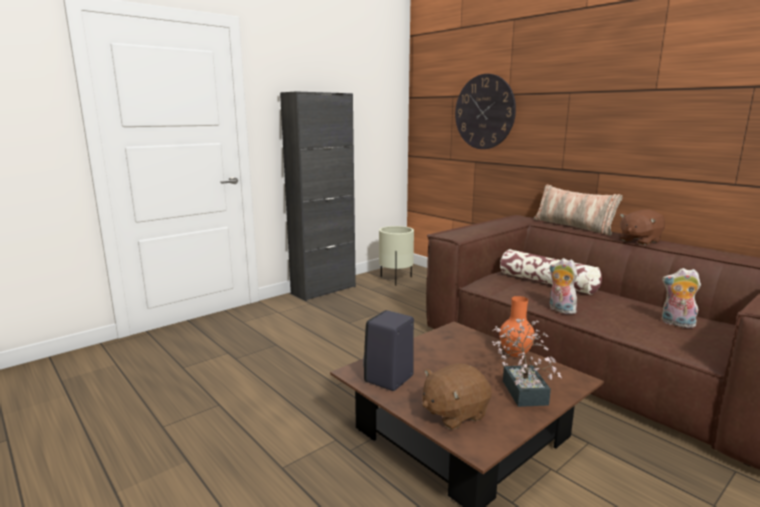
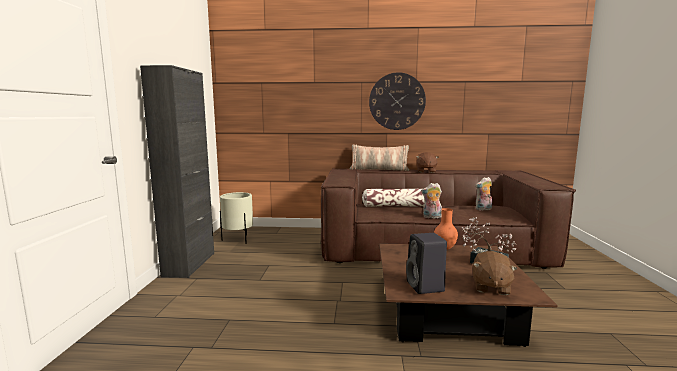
camera: 45 degrees left, 5 degrees down
(484, 112) = (294, 95): wall clock -> wall clock (397, 101)

